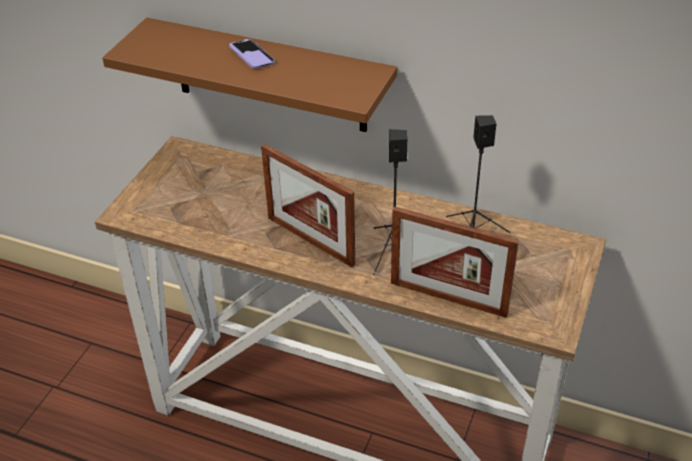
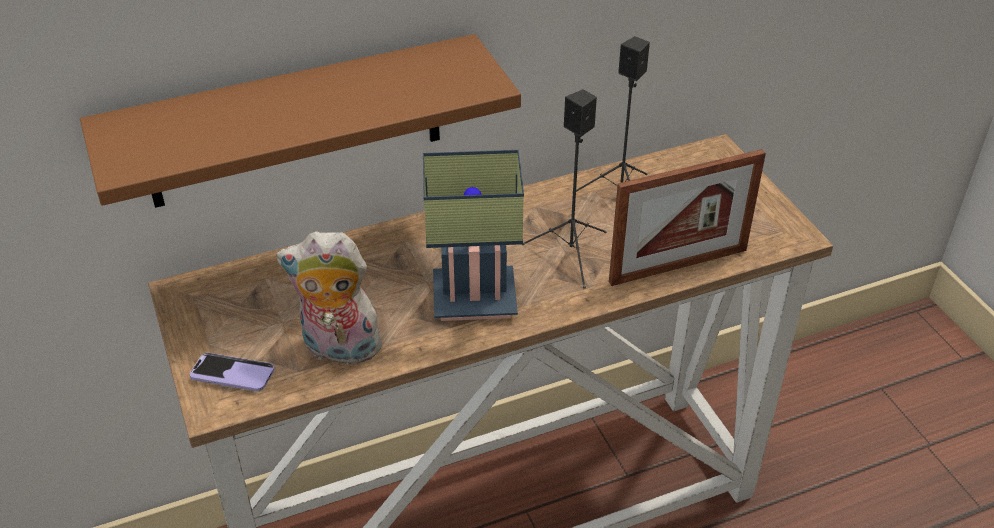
camera: 45 degrees left, 0 degrees up
(207, 223) = (338, 349): none -> plush toy
(252, 55) = (298, 96): phone -> phone (232, 374)
(310, 241) = (477, 296): picture frame -> table lamp

